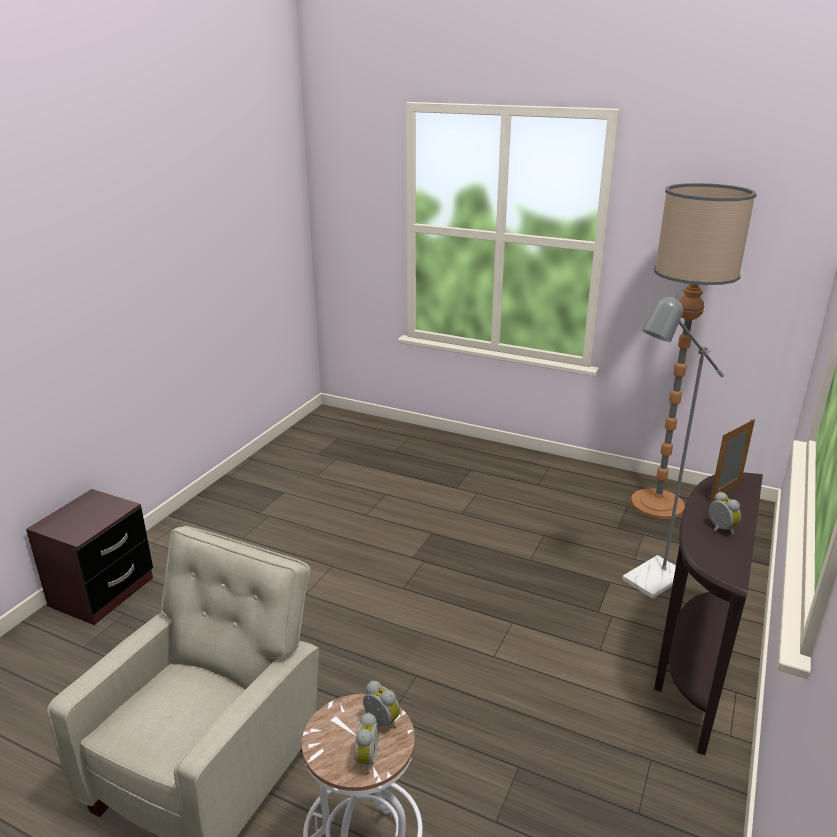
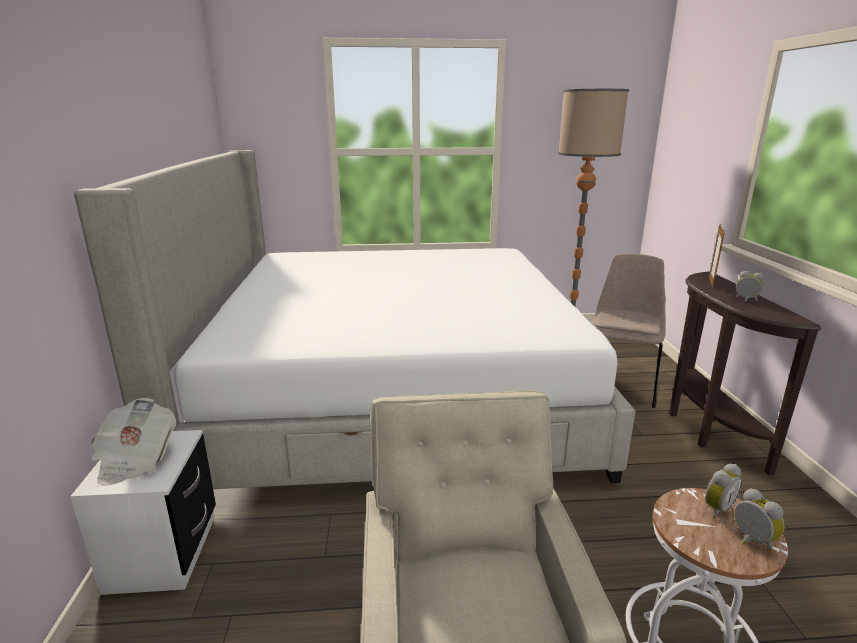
camera: 30 degrees left, 5 degrees down
(80, 514) = (135, 459): none -> newspaper
(102, 592) = (163, 553): brown nightstand -> white nightstand
(380, 724) = (716, 508): alarm clock -> alarm clock turned 135 degrees clockwise
(389, 509) = (390, 392): none -> bed
(647, 582) = (619, 385): grey floor lamp -> beige chair

